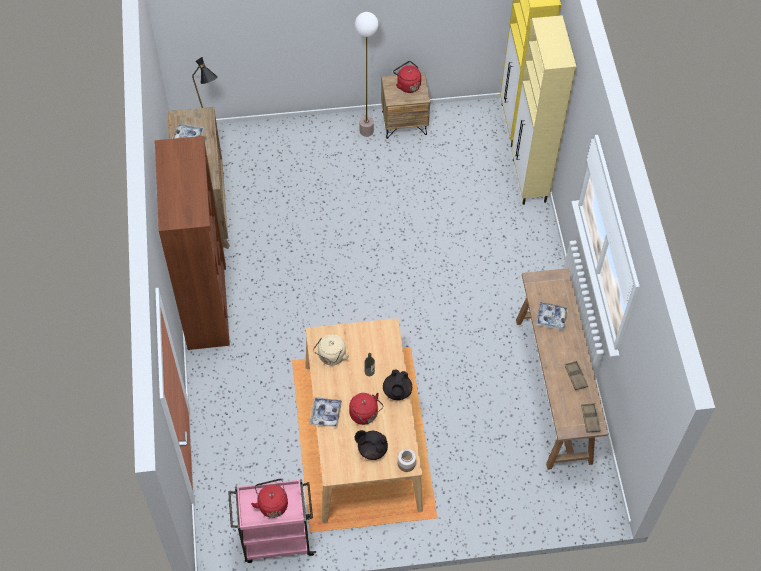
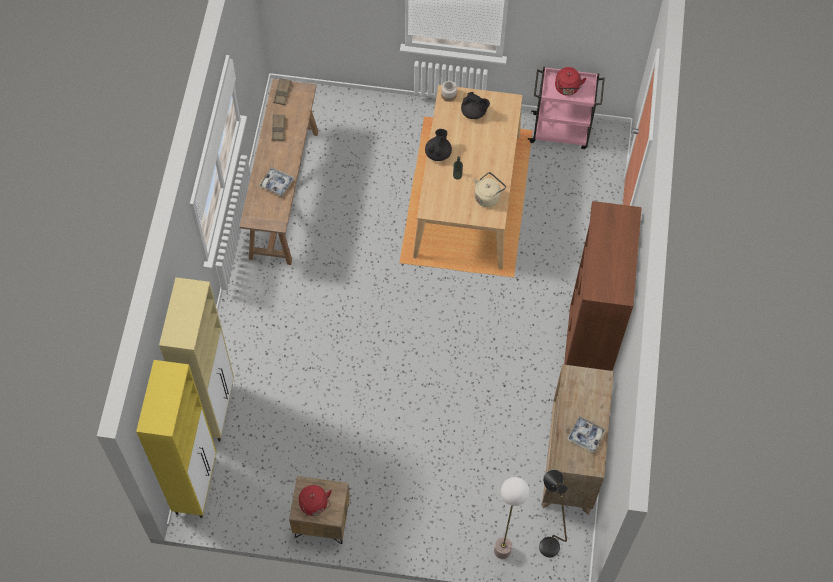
camera: 165 degrees left, 5 degrees up
(325, 414) = (505, 149): tray -> none
(365, 415) = (471, 140): red kettle -> none
(366, 130) = (367, 521): floor lamp -> floor lamp (502, 551)

